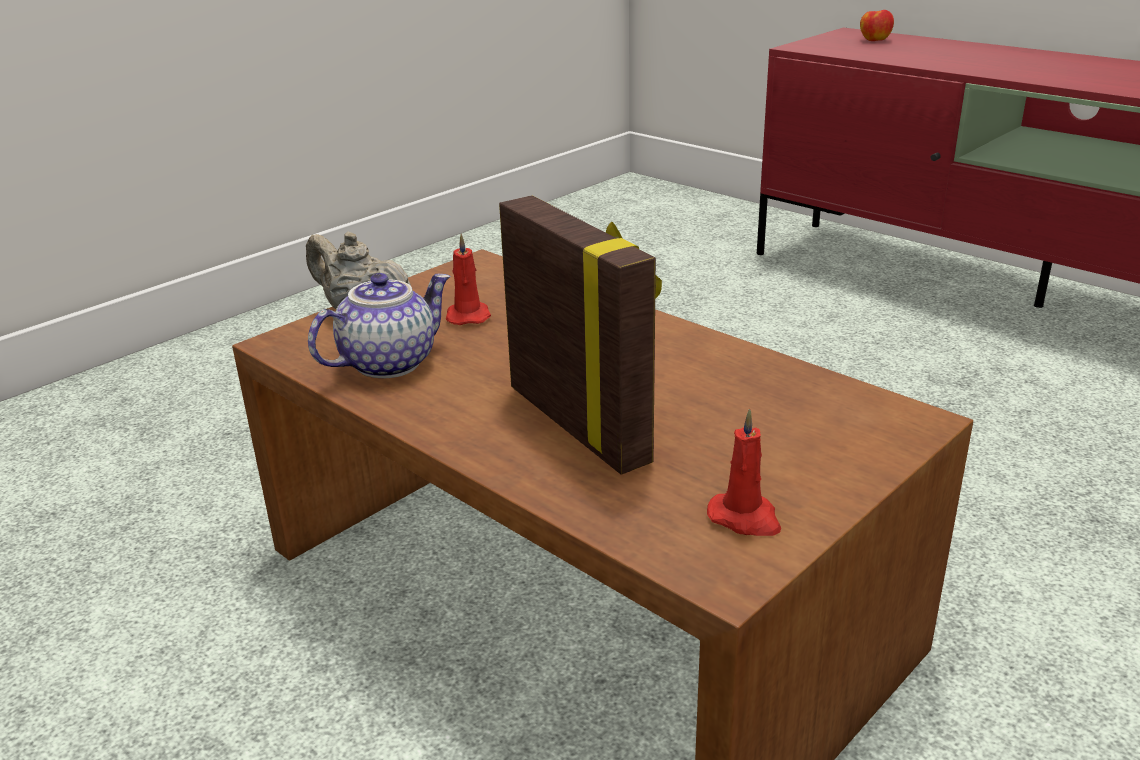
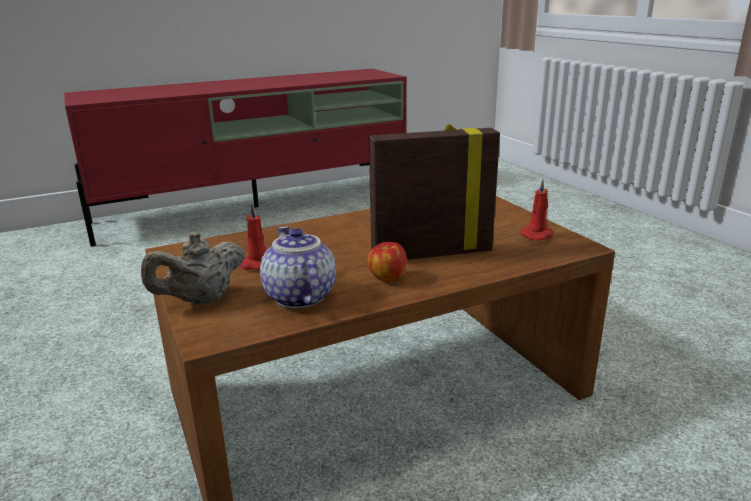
camera: 70 degrees left, 5 degrees down
(874, 40) = (108, 92): apple -> apple (387, 278)

